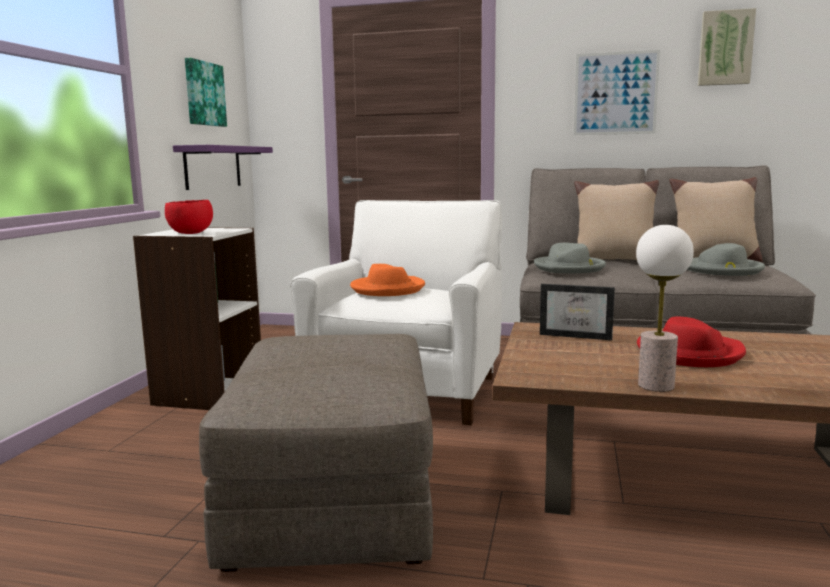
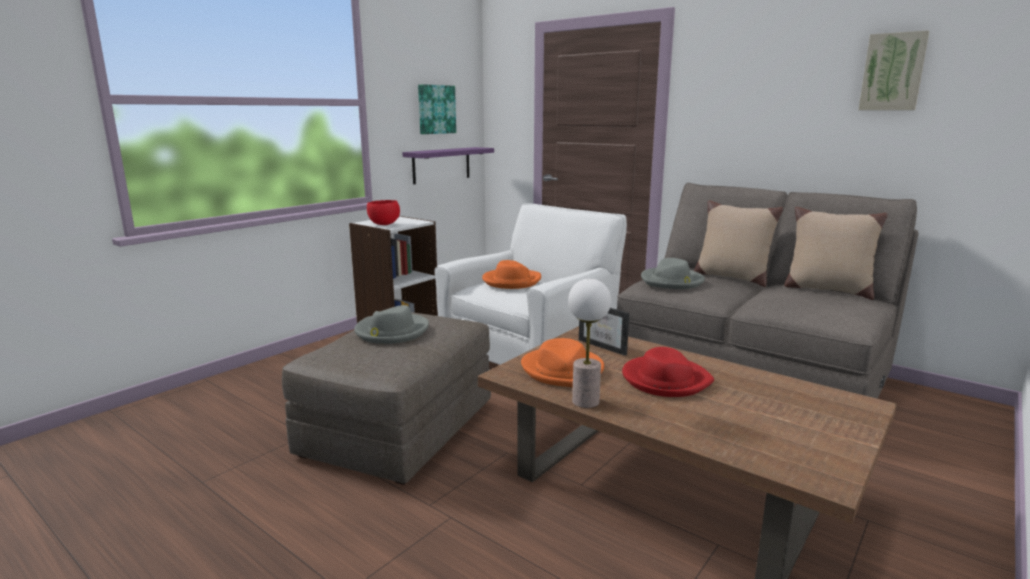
camera: 25 degrees right, 5 degrees up
(576, 362) = (563, 370): none -> orange hat
(615, 93) = (775, 115): picture -> none
(722, 270) = (805, 304): grey hat -> grey hat (391, 332)

